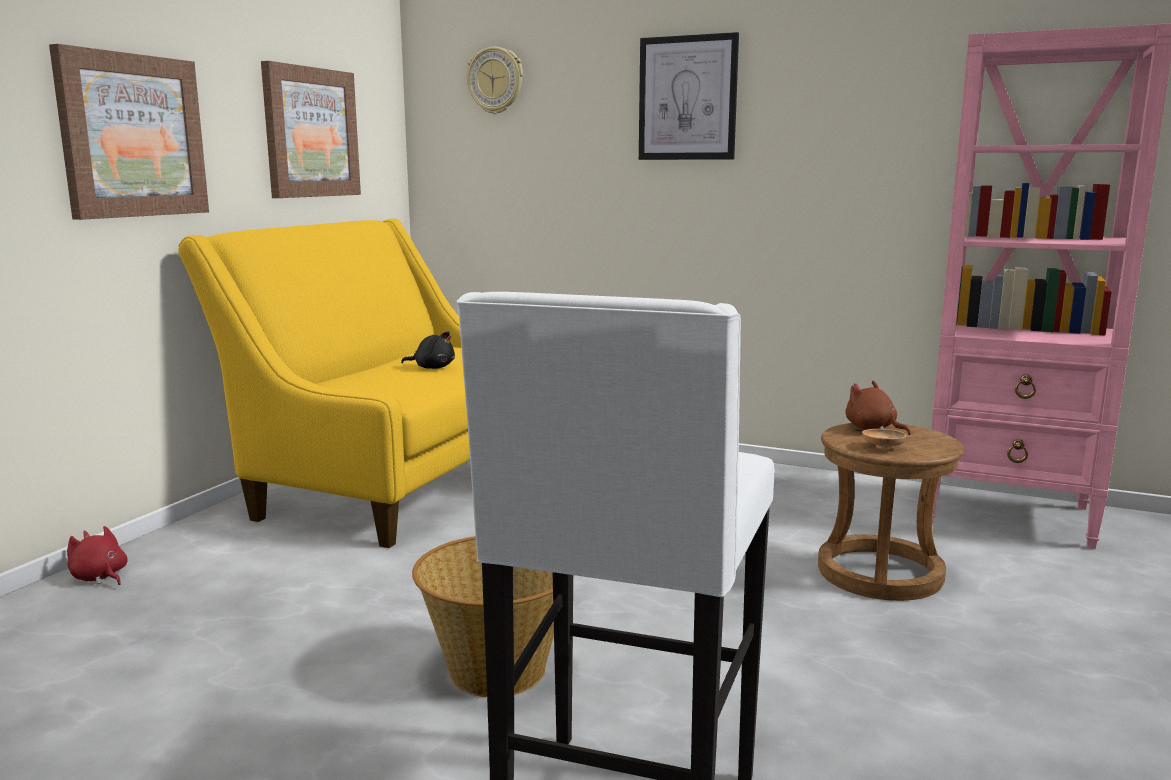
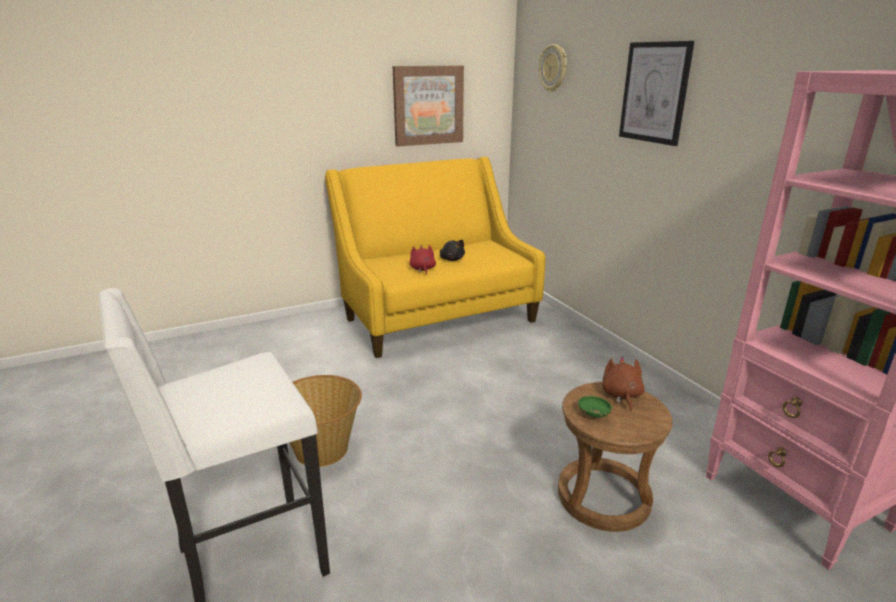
camera: 40 degrees right, 10 degrees up
(100, 577) = (264, 330): red plush toy -> red plush toy (422, 269)
(132, 136) = (303, 117): picture -> none
(882, 447) = (593, 414): brown bowl -> green bowl

